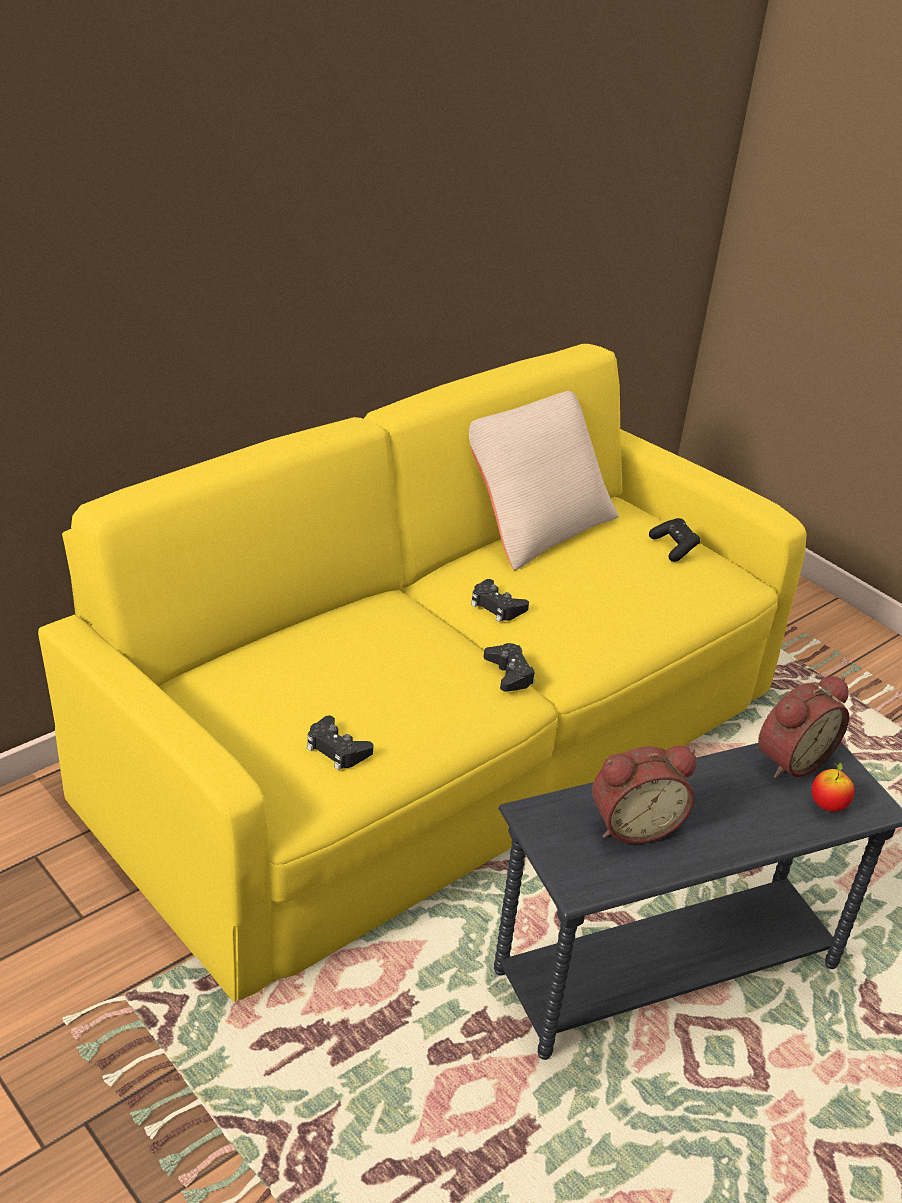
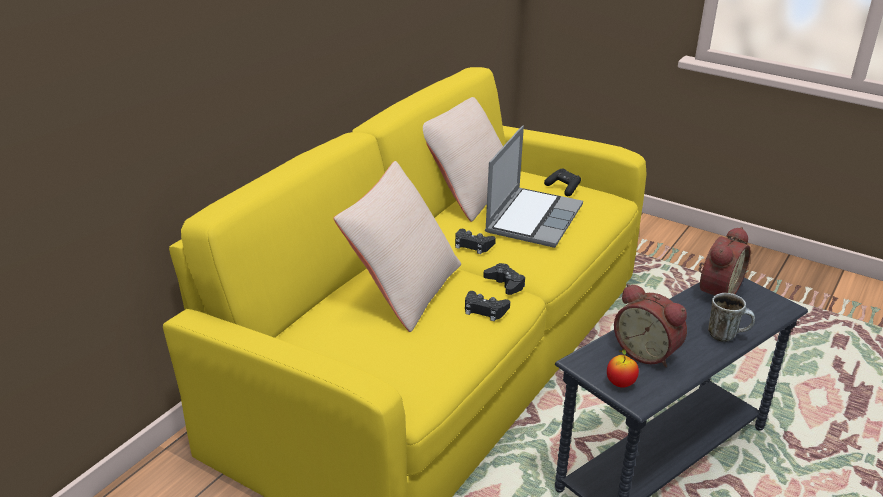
camera: 15 degrees left, 5 degrees down
(337, 749) = (420, 356): black game controller -> black game controller (485, 310)
(367, 648) = (402, 288): none -> beige pillow
(602, 585) = (533, 218): none -> laptop
(633, 824) = (647, 352): alarm clock -> alarm clock turned 75 degrees clockwise
(763, 828) = (727, 335): none -> mug
(827, 805) = (755, 313): apple -> apple (620, 383)

